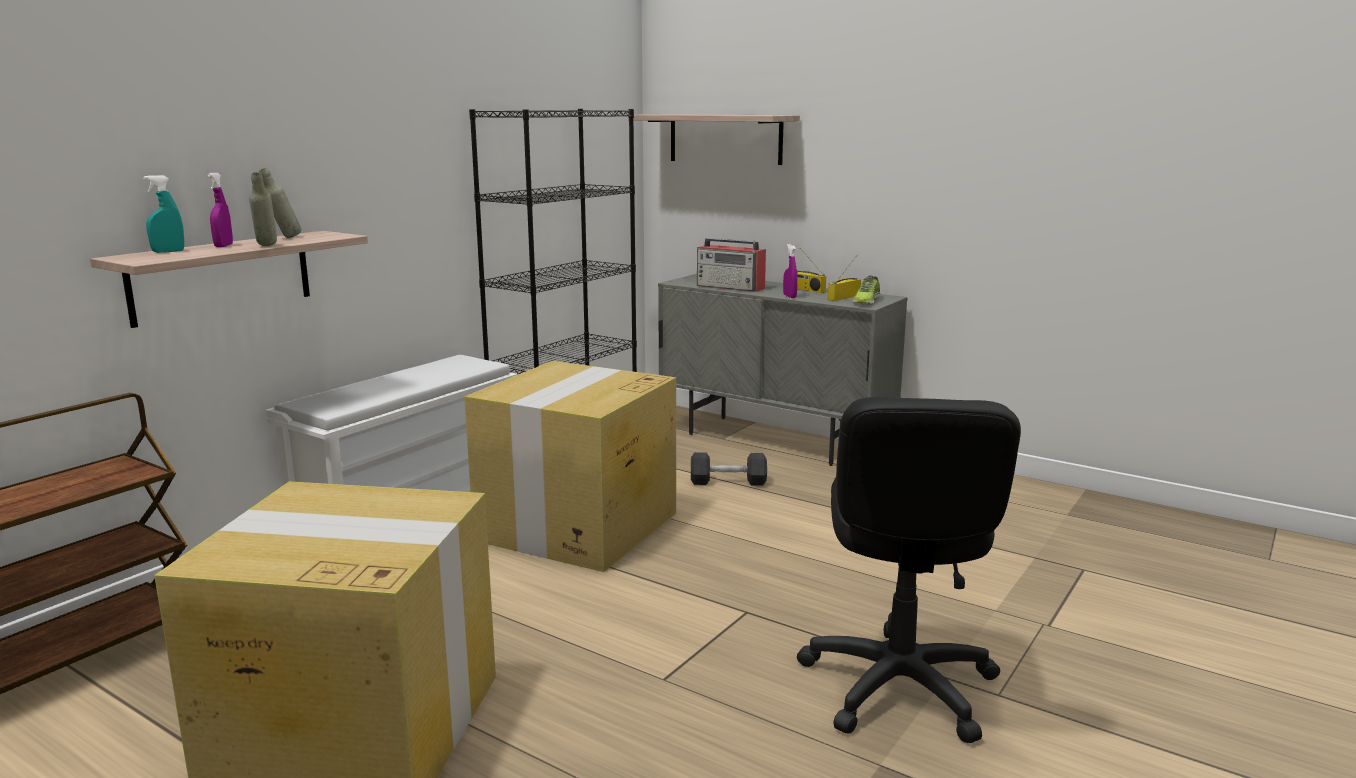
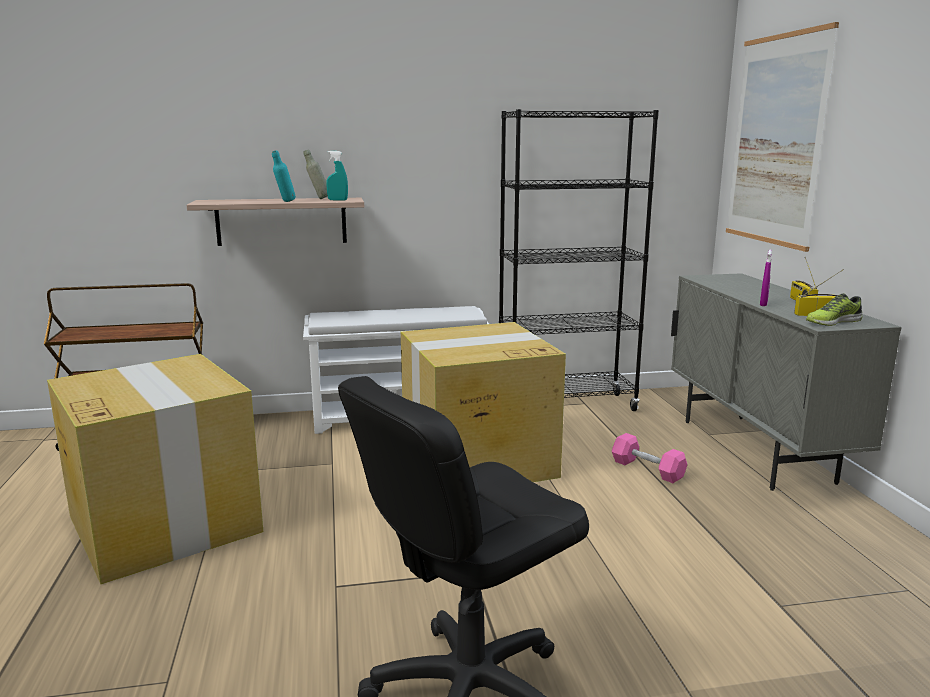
camera: 45 degrees right, 0 degrees up
(168, 251) = (235, 200): turquoise spray bottle -> turquoise spray bottle (337, 200)
(223, 246) = (270, 200): purple spray bottle -> none
(266, 246) = (285, 202): grey bottle -> turquoise bottle
(725, 139) = (776, 140): shelf -> picture
(728, 482) = (647, 469): black dumbbell -> pink dumbbell
(731, 287) = (732, 288): radio -> none

